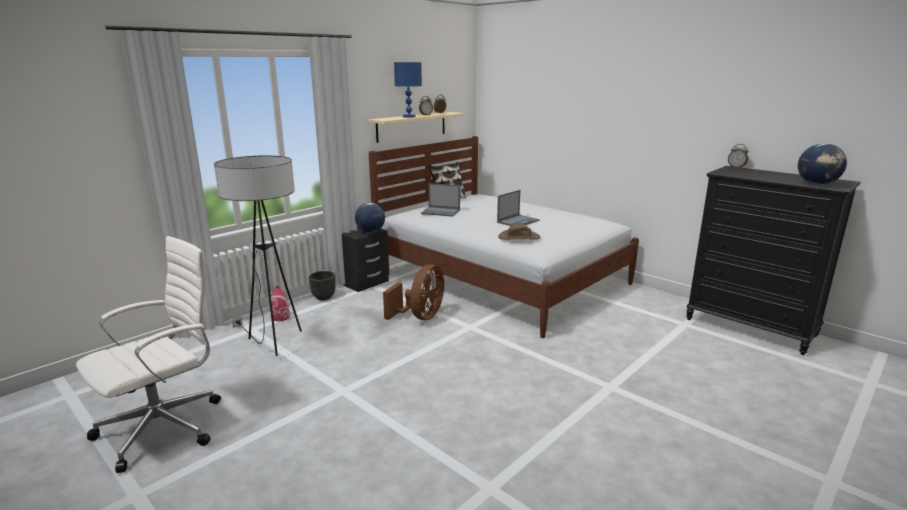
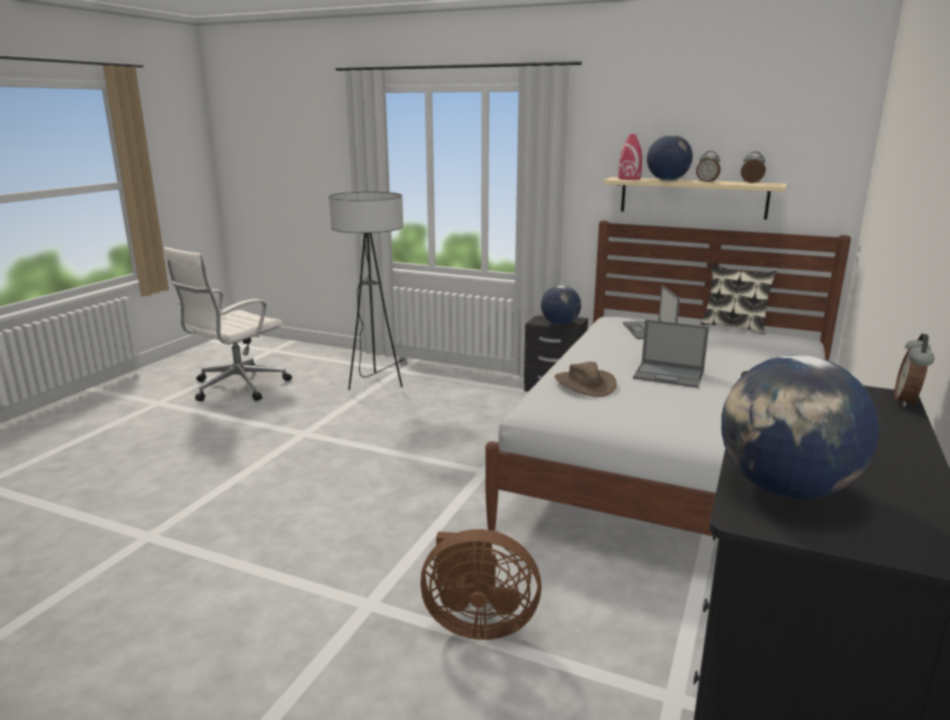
camera: 70 degrees right, 0 degrees up
(165, 427) = (236, 387): white office chair -> white office chair turned 105 degrees clockwise
(281, 317) = (433, 374): red vase -> red vase (629, 179)
(324, 297) = (495, 379): black planter -> none
(408, 117) = (667, 180): blue table lamp -> globe
(420, 317) = (488, 436): brown fan -> brown fan (477, 623)

